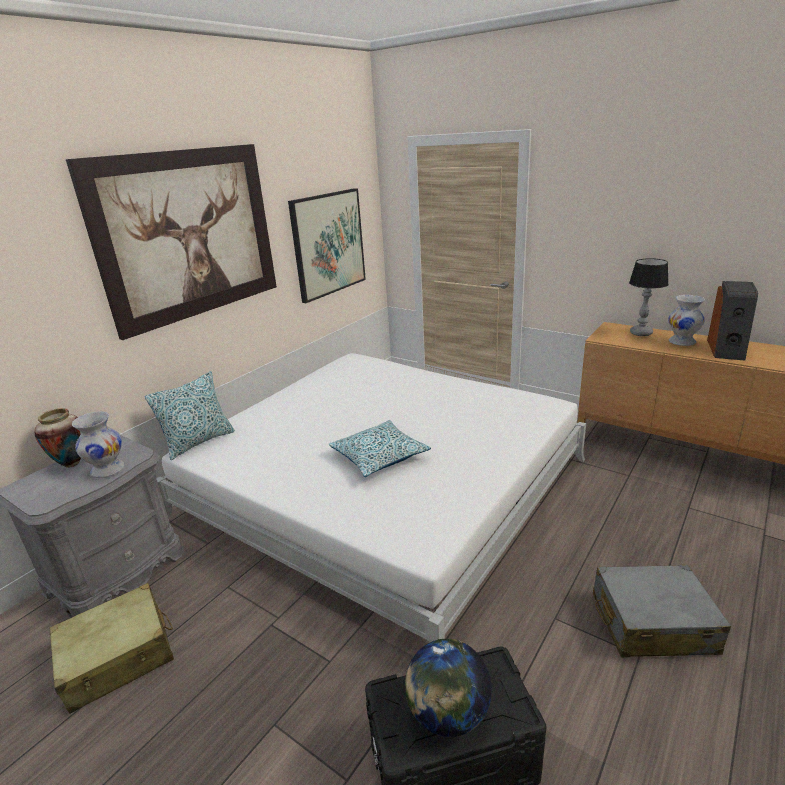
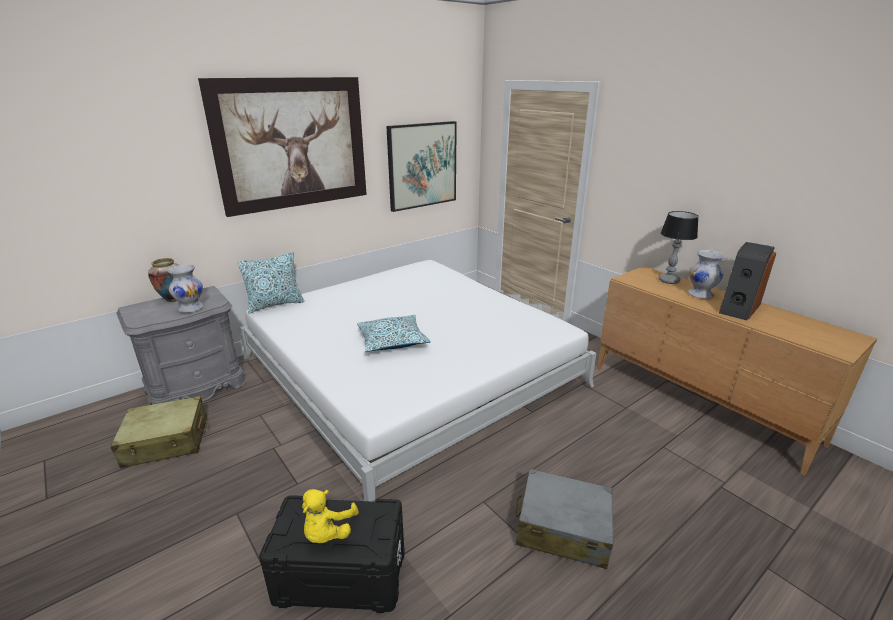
camera: 15 degrees right, 0 degrees up
(448, 714) = (328, 532): globe -> yellow plush toy

